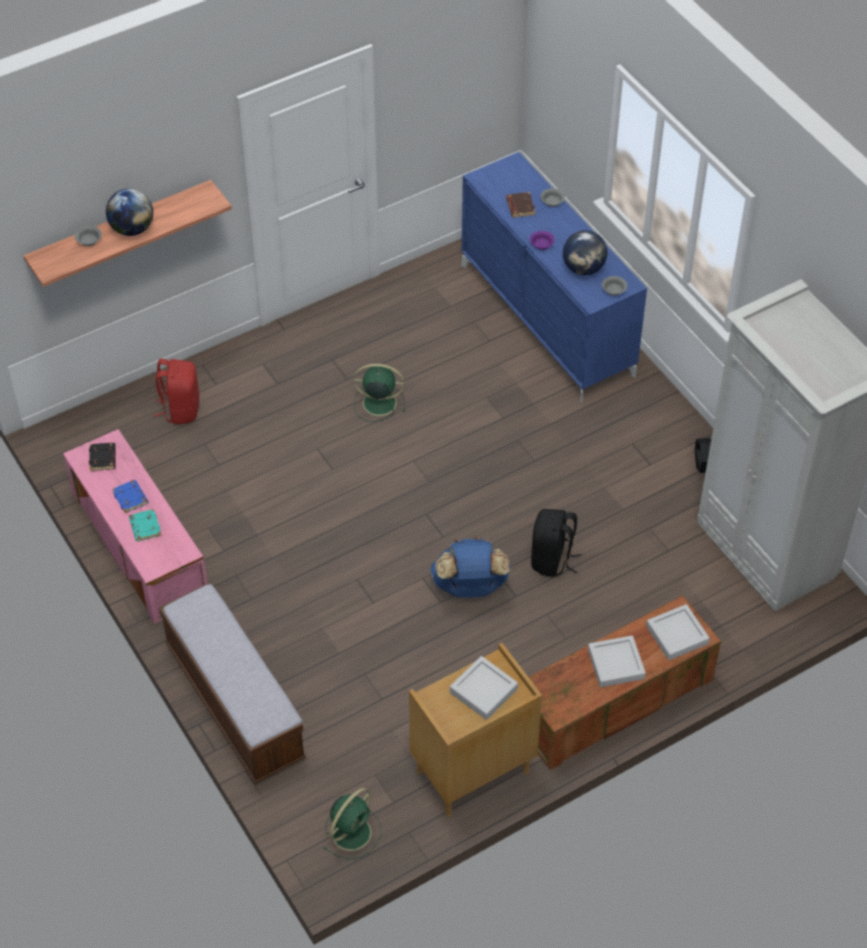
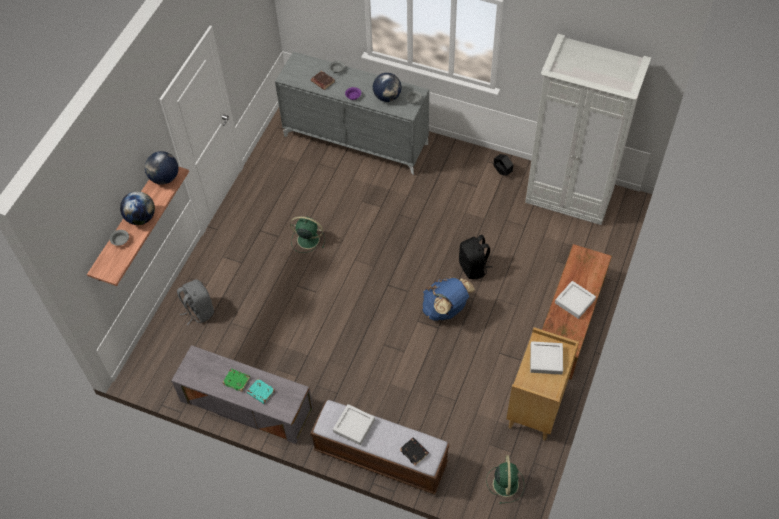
camera: 35 degrees left, 5 degrees up
(103, 459) = (199, 368): black book -> black book (414, 452)
(131, 498) = (237, 380): blue book -> green book
(137, 544) = (245, 405): pink bench -> grey bench
(180, 409) = (198, 311): red backpack -> grey backpack
(197, 200) = (164, 178): none -> globe
(378, 403) = (307, 239): green fan -> green fan turned 45 degrees clockwise
(547, 320) = (356, 140): blue dresser -> grey dresser
(677, 635) = (589, 266): grey tray -> grey tray (354, 426)

